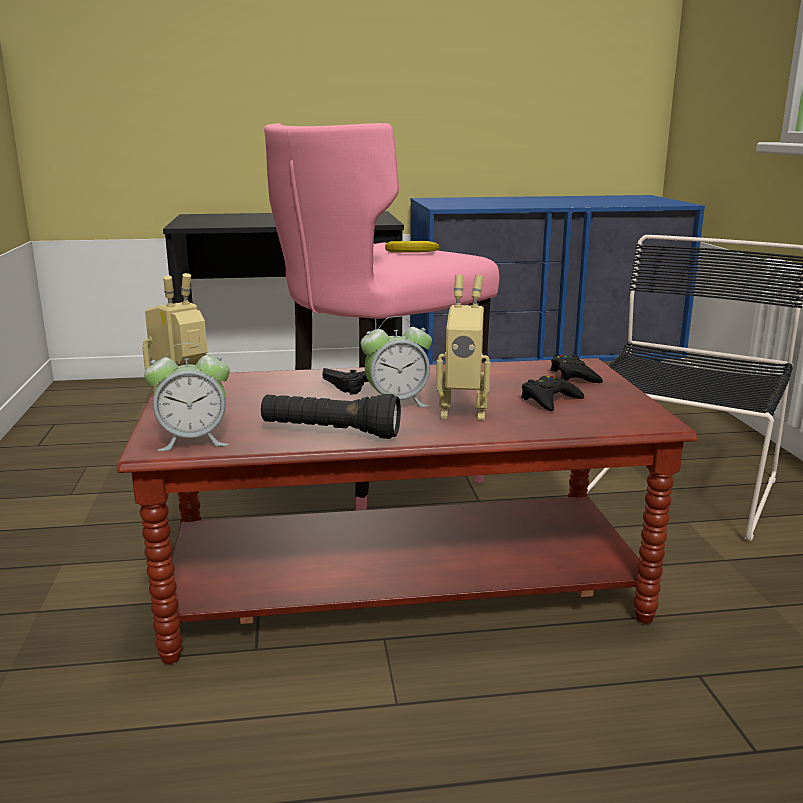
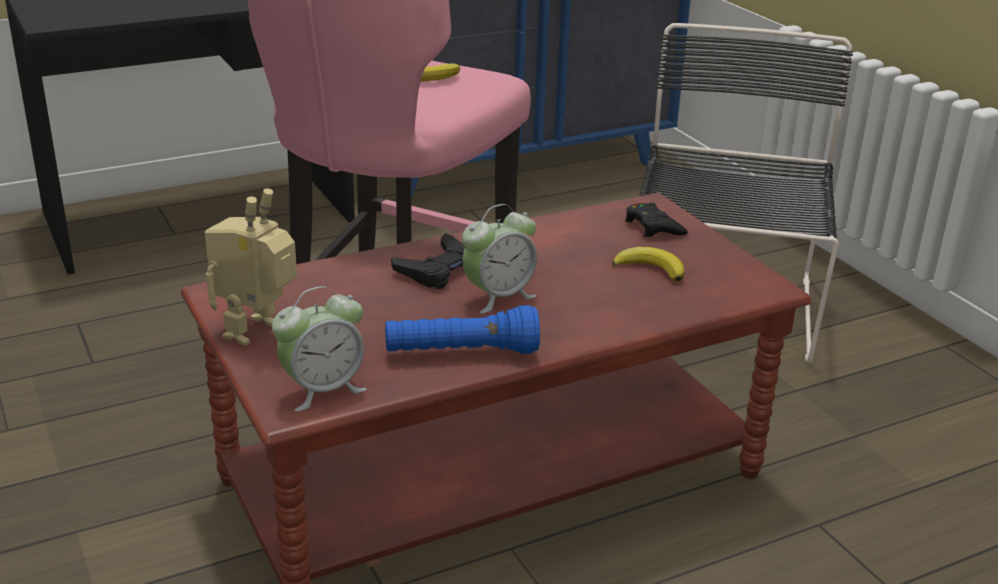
camera: 20 degrees left, 10 degrees up
(330, 432) = (461, 353): black flashlight -> blue flashlight
(463, 411) = (576, 299): toy robot -> none
(549, 400) = (650, 268): black game controller -> banana

